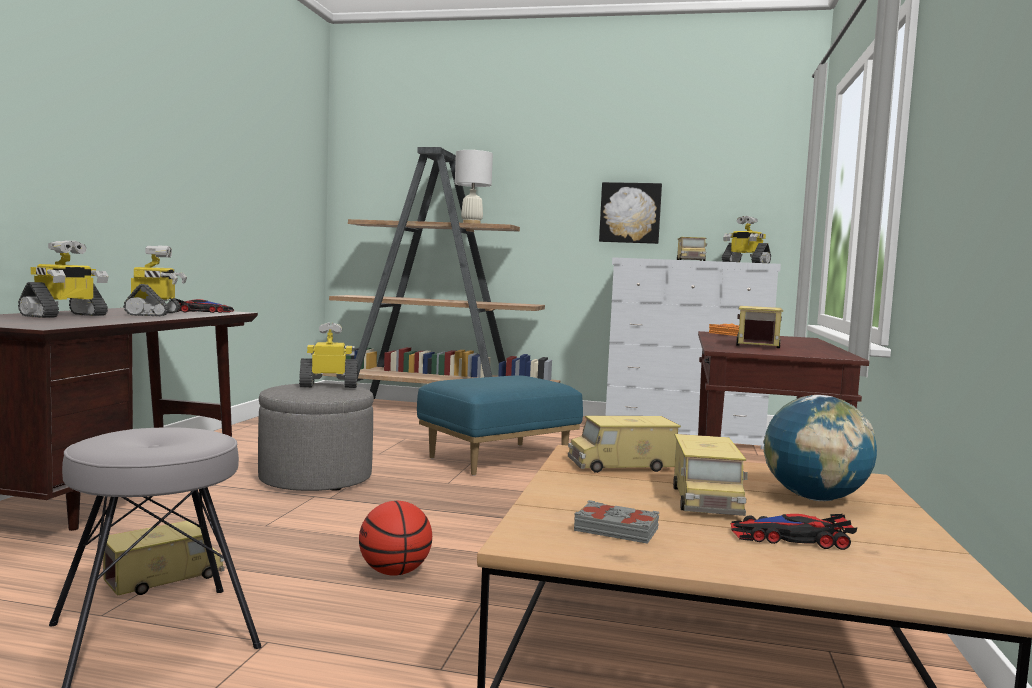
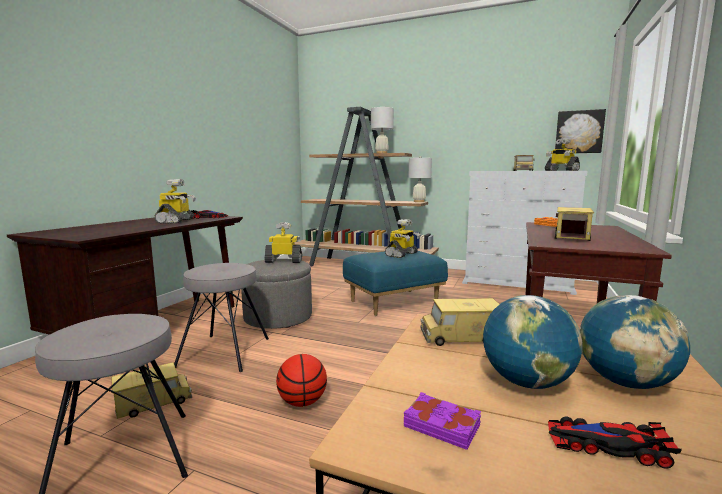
camera: 10 degrees right, 5 degrees up
(64, 316) = (118, 225): toy robot -> toy robot (402, 254)
(248, 520) = (225, 352): none -> grey stool
(530, 304) = (419, 201): none -> white table lamp
(616, 529) = (442, 425): grey book -> purple book
(630, 213) = (482, 141): picture -> picture (579, 132)
(706, 500) = (526, 382): toy truck -> globe

